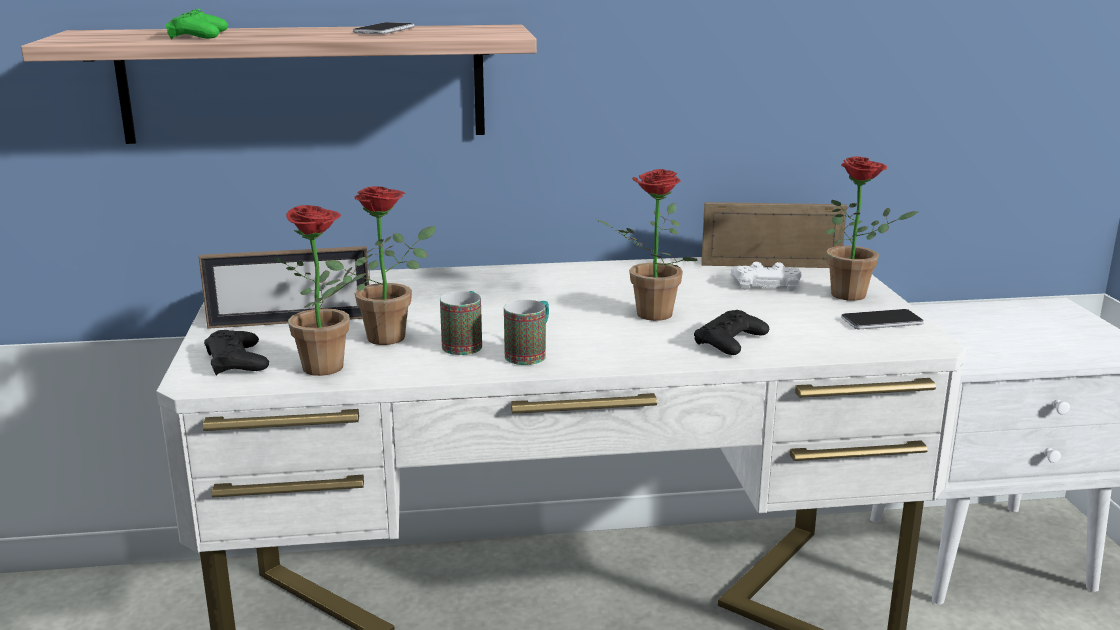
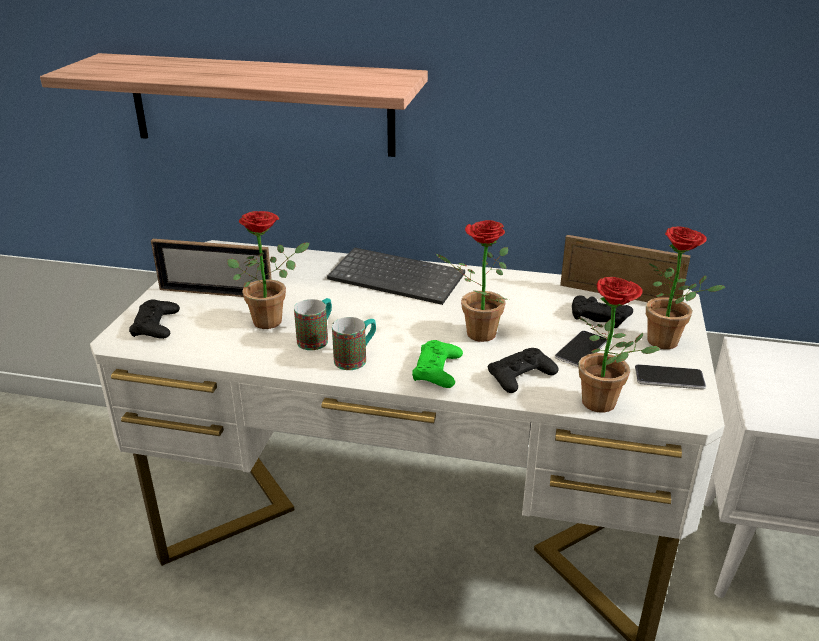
camera: 20 degrees right, 10 degrees up
(198, 36) = (166, 71): green game controller -> green game controller (437, 370)
(332, 368) = (210, 345): potted plant -> potted plant (606, 405)
(384, 30) = (305, 73): phone -> phone (581, 350)
(512, 281) = (398, 278): none -> keyboard
(766, 284) = (599, 316): white game controller -> black game controller

